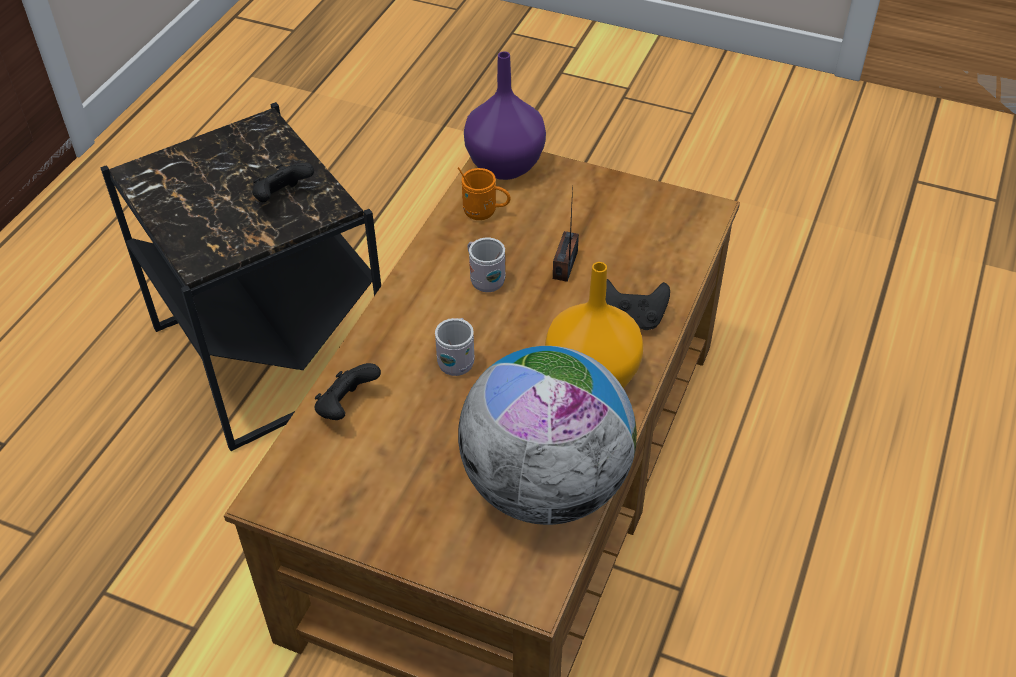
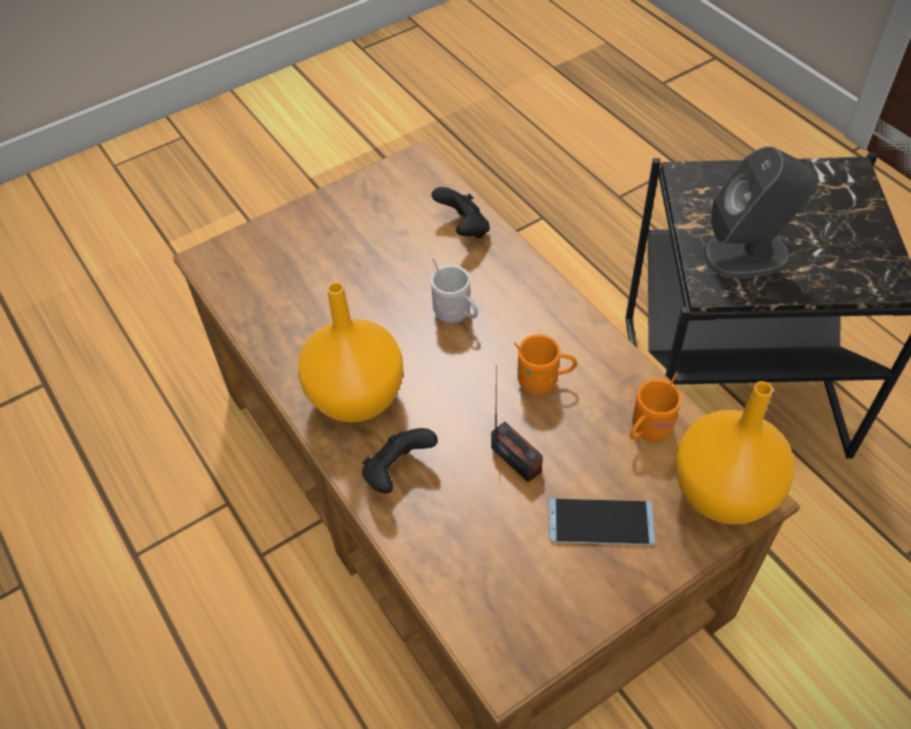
camera: 125 degrees right, 5 degrees up
(282, 198) = (747, 254): black game controller -> grey speaker
(484, 279) = (543, 382): white mug -> orange mug
(503, 166) = (722, 491): purple vase -> orange vase
(545, 486) = (282, 309): globe -> none
(576, 208) = (600, 522): none -> phone

